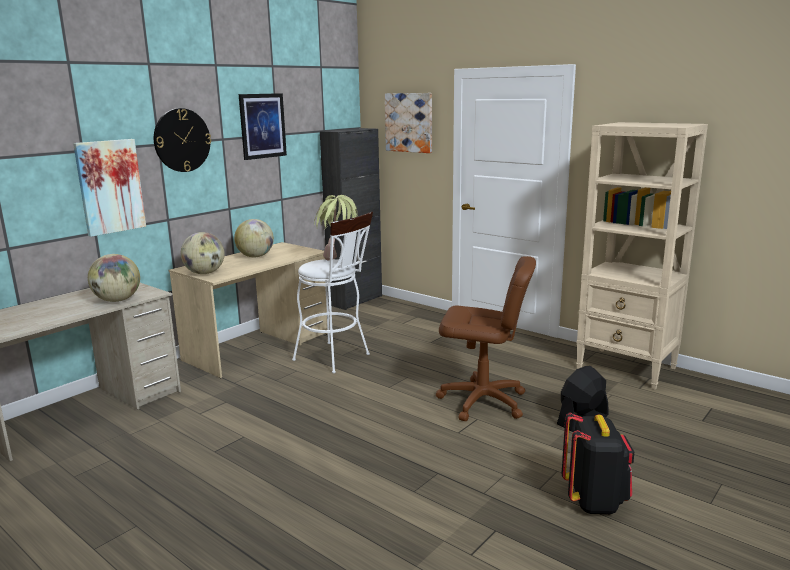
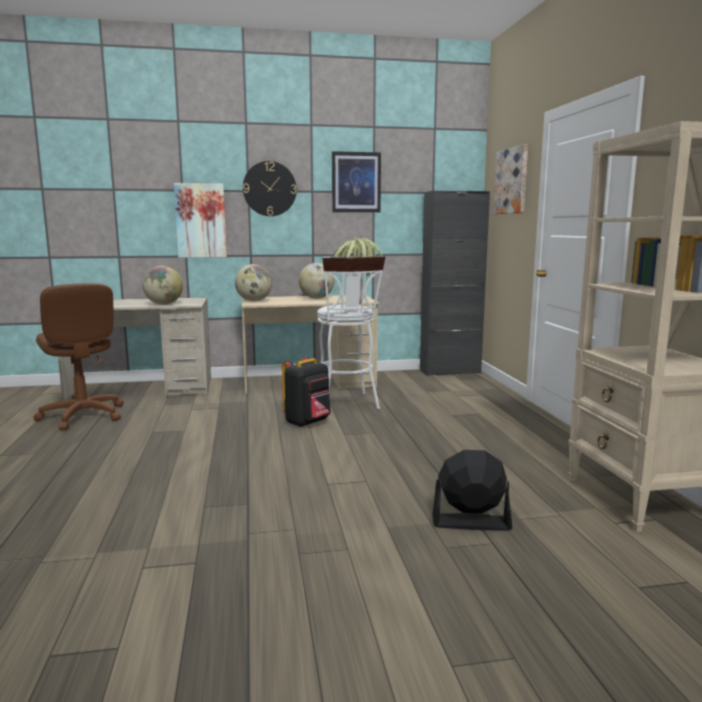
camera: 40 degrees right, 5 degrees down
(483, 401) = (401, 471): brown office chair -> brown office chair (82, 416)
(594, 501) = (325, 589): black backpack -> black backpack (308, 422)

